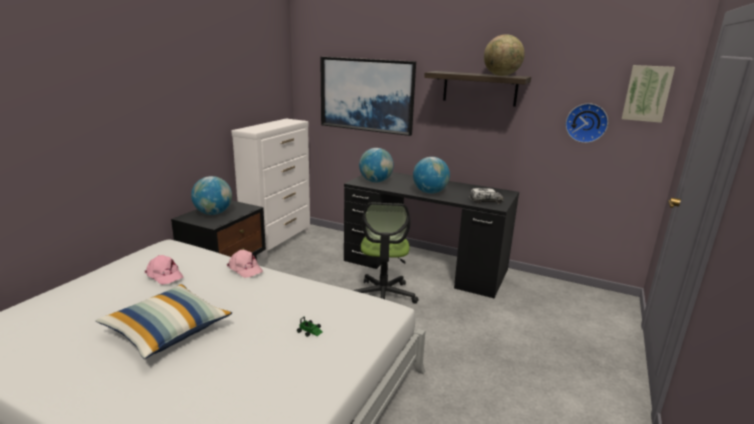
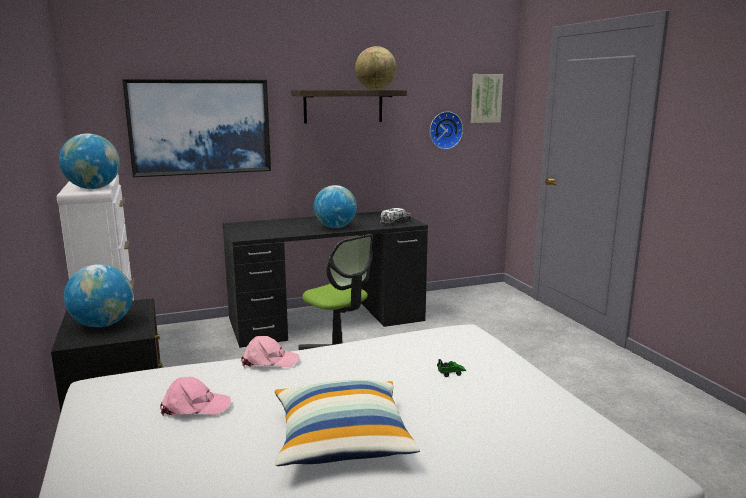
camera: 45 degrees left, 5 degrees down
(375, 181) = (260, 232): globe -> globe (93, 188)

